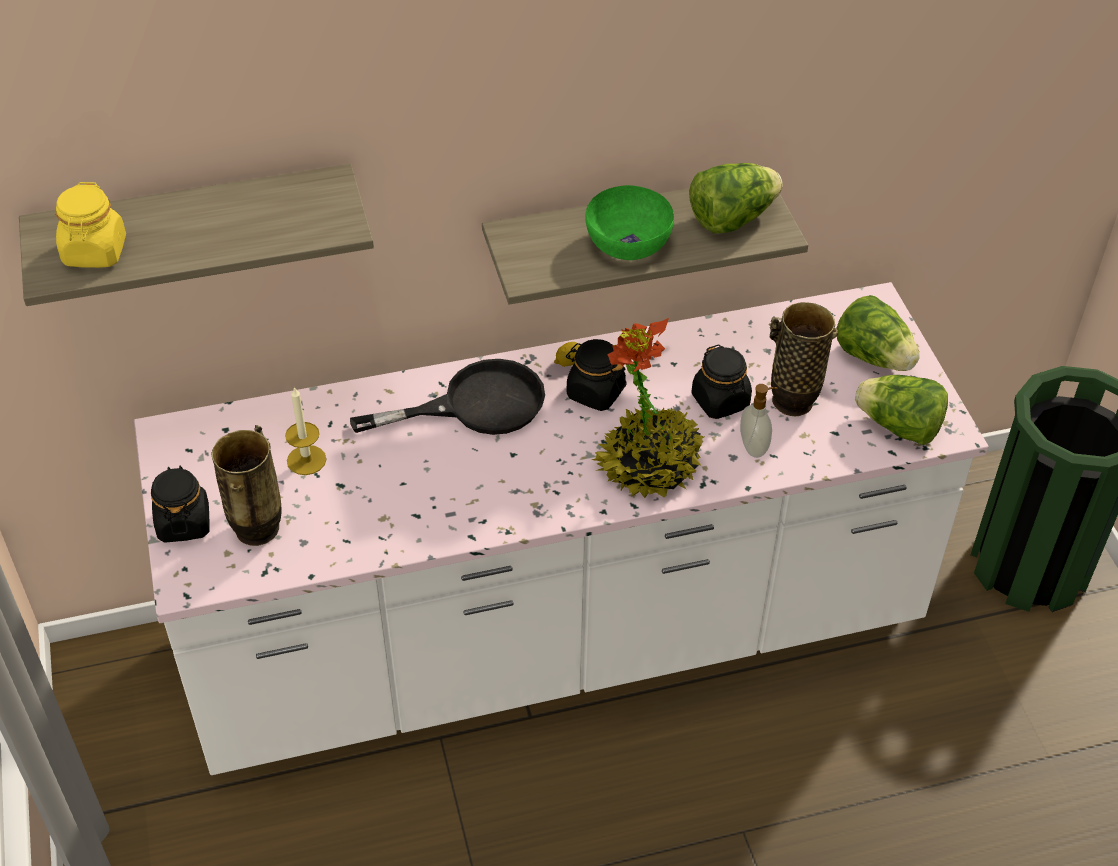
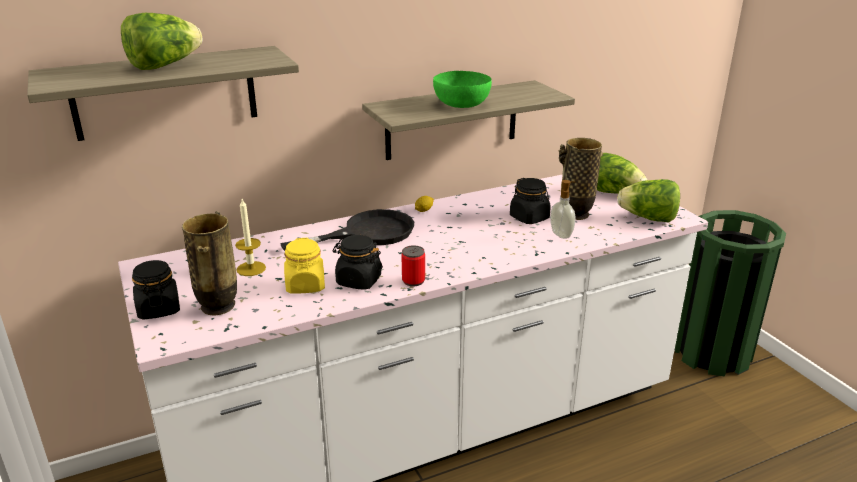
camera: 10 degrees left, 20 degrees down
(95, 252) = (88, 77): yellow jar -> yellow jar (305, 285)
(517, 516) = (413, 281): none -> can
(595, 392) = (446, 221): black jar -> black jar (358, 281)
(649, 465) = (496, 249): potted plant -> none
(732, 219) = (522, 93): lettuce -> lettuce (164, 66)

